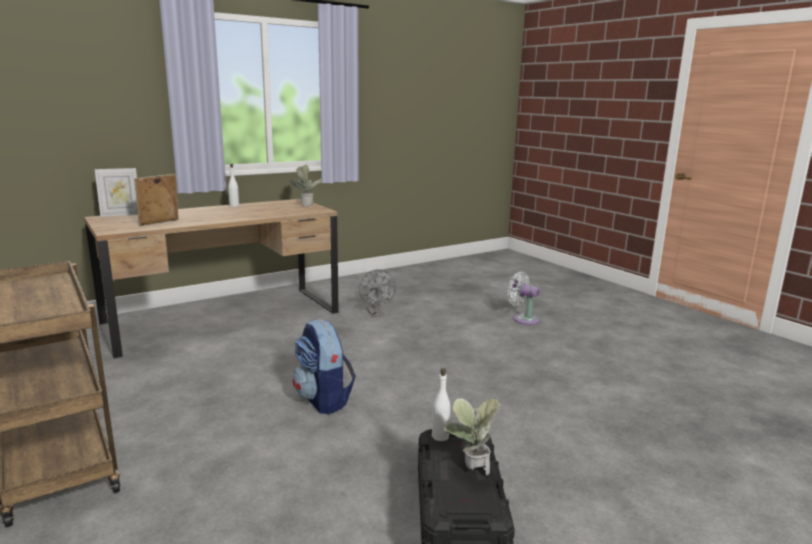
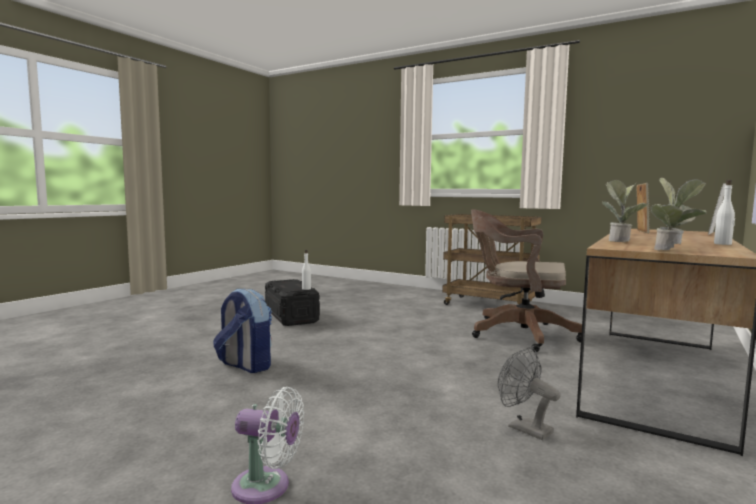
camera: 155 degrees right, 10 degrees down
(204, 379) = (517, 334): none -> brown office chair
(323, 400) = (417, 338): backpack -> backpack (245, 365)
(470, 470) = (286, 285): potted plant -> potted plant (621, 241)

